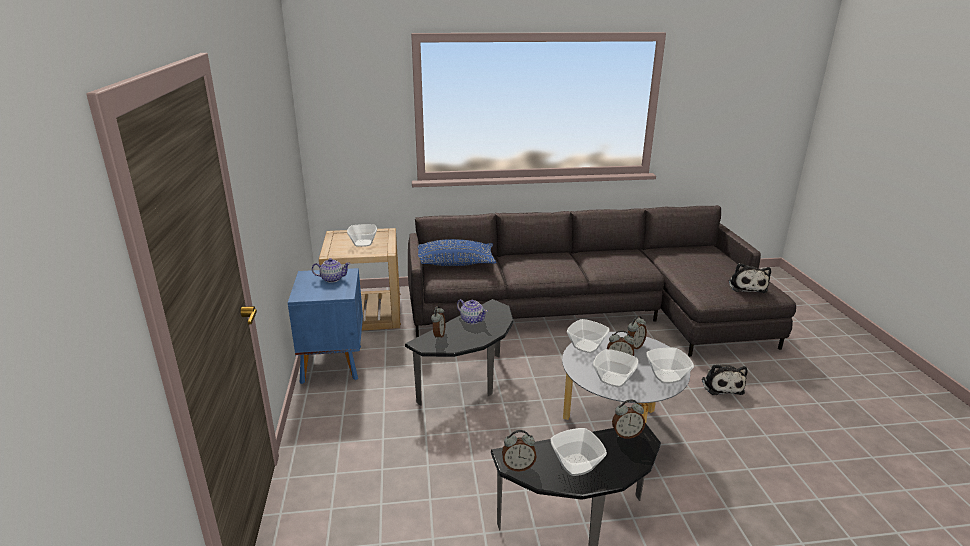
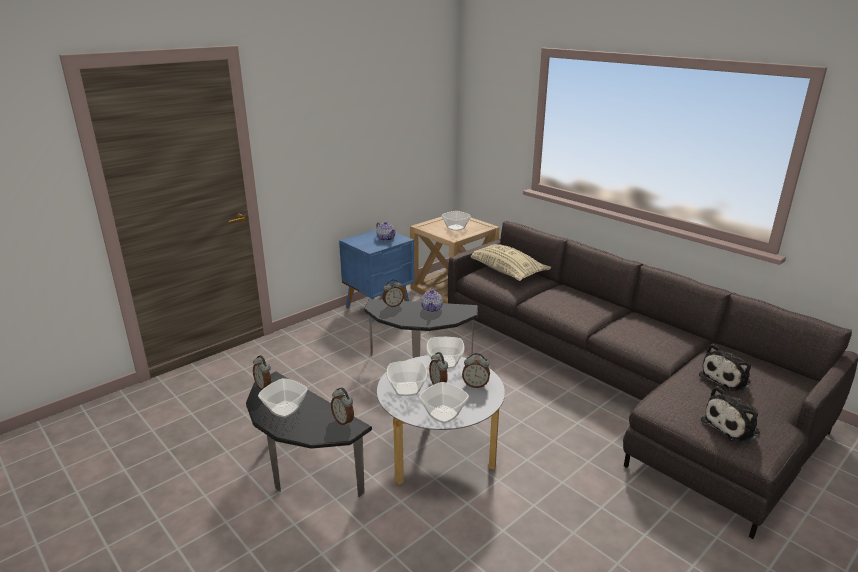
camera: 55 degrees right, 0 degrees up
(453, 263) = (505, 271): blue pillow -> beige pillow
(721, 385) = (598, 504): plush toy -> plush toy (726, 378)

